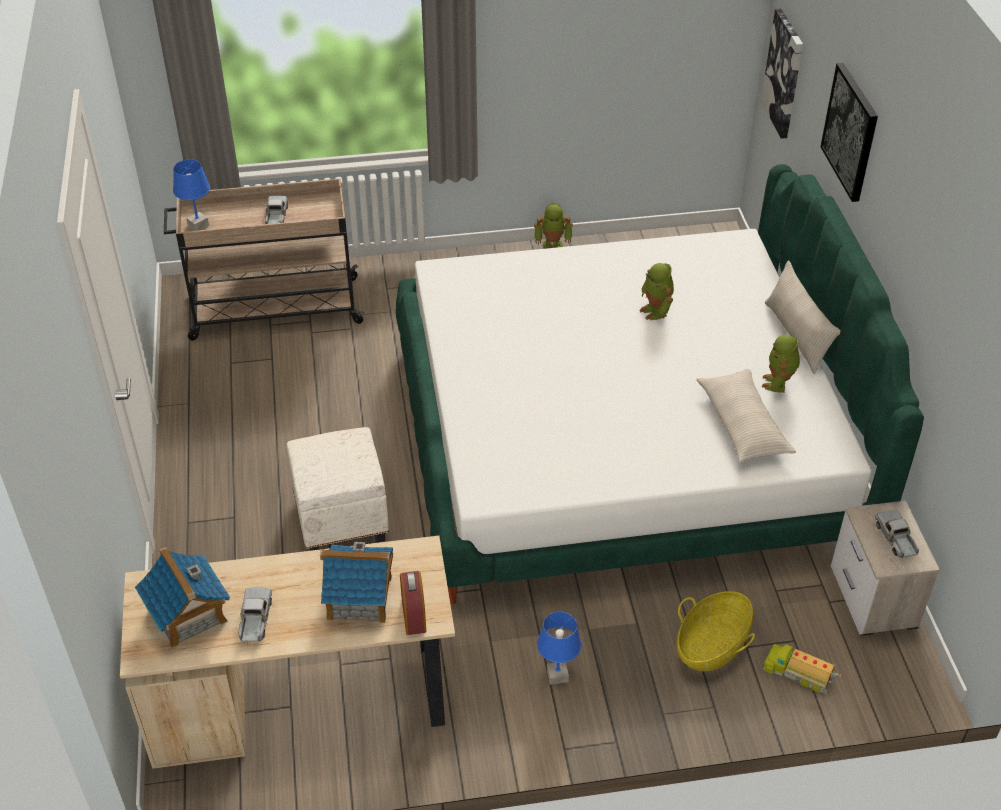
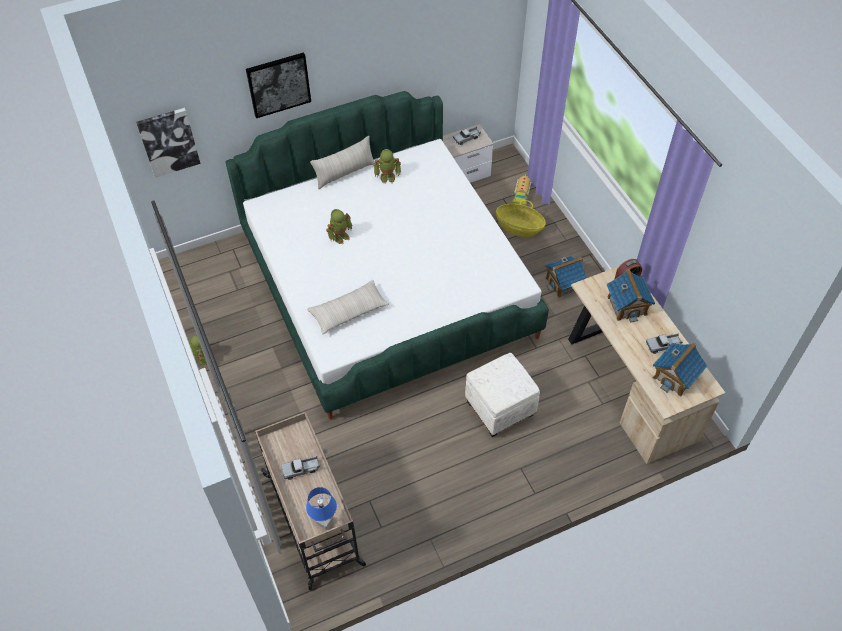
camera: 105 degrees left, 10 degrees up
(557, 676) = (564, 283): blue table lamp -> toy house
(743, 424) = (425, 187): beige pillow -> beige pillow (348, 311)

